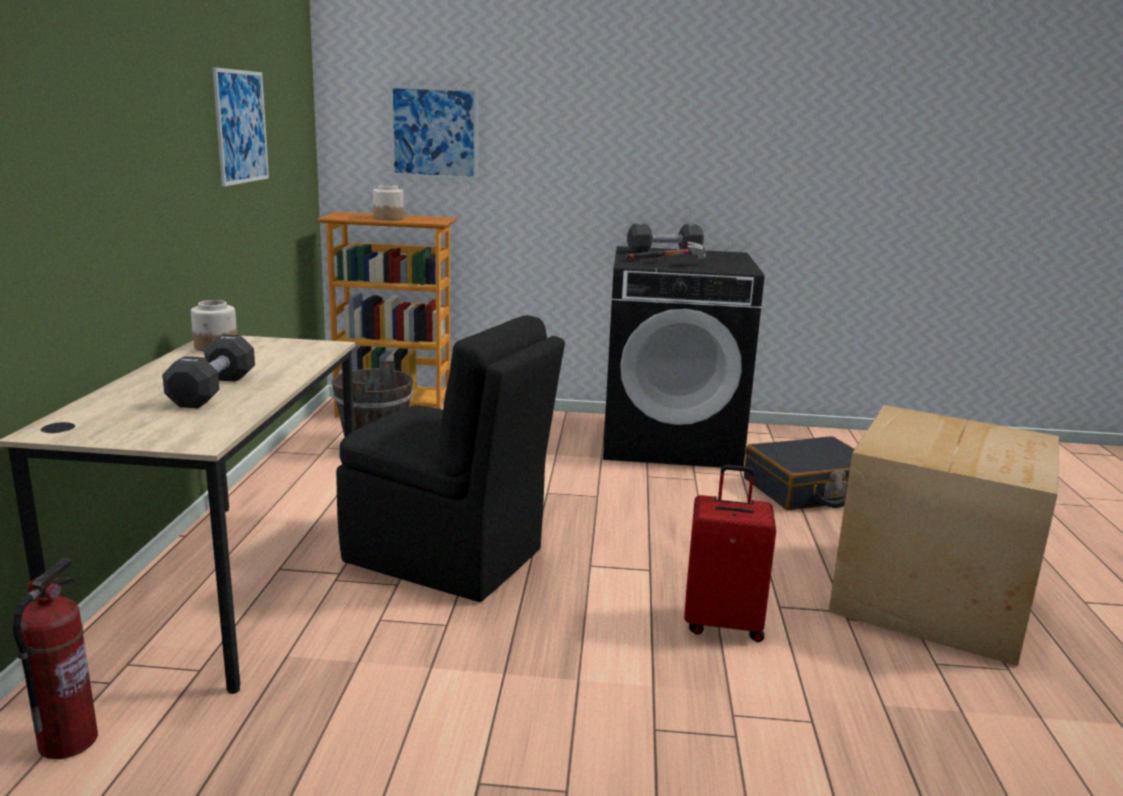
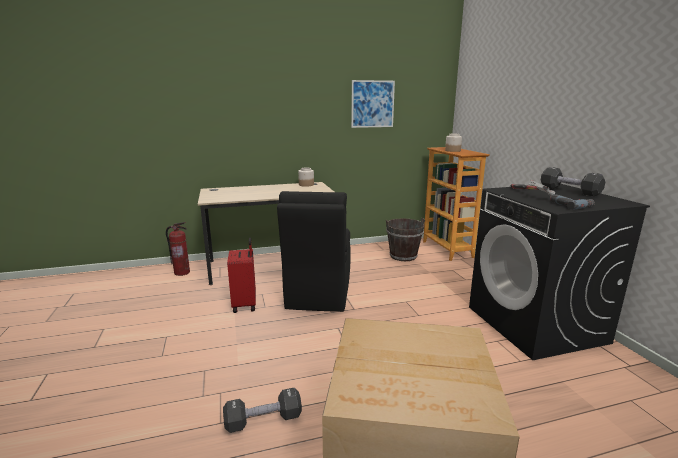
camera: 70 degrees right, 0 degrees up
(213, 391) = (257, 193): black dumbbell -> black dumbbell (263, 420)
(434, 132) = (489, 106): picture -> none
(723, 623) = (305, 378): red suitcase -> red suitcase (245, 304)
(731, 265) = (570, 205): none -> power drill
(809, 490) = (537, 397): black suitcase -> none

